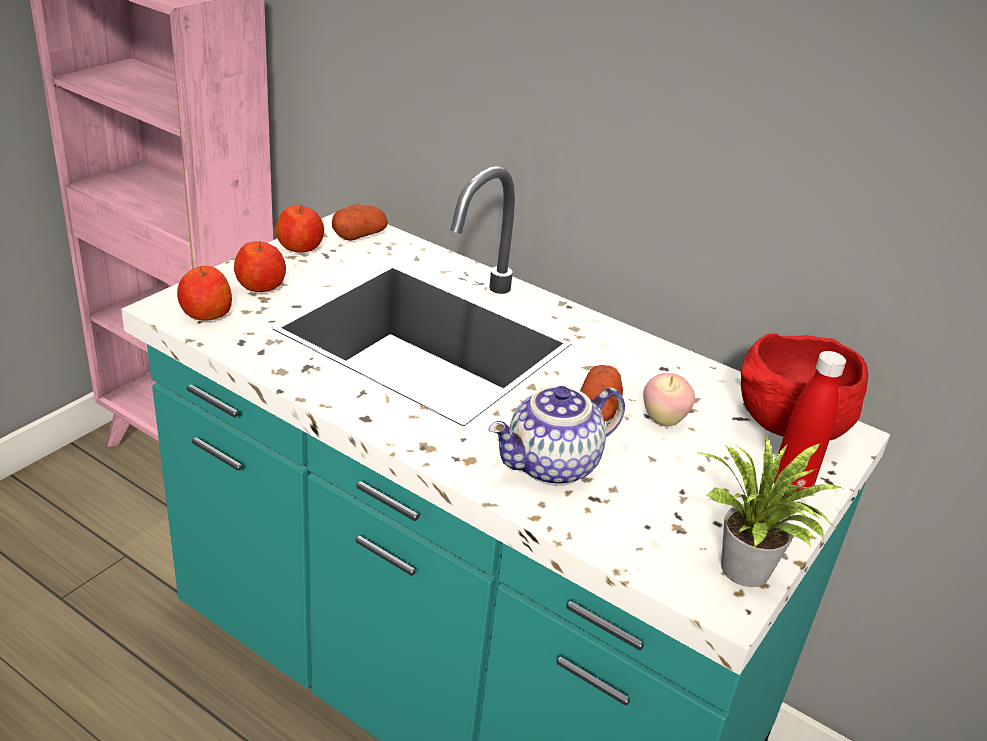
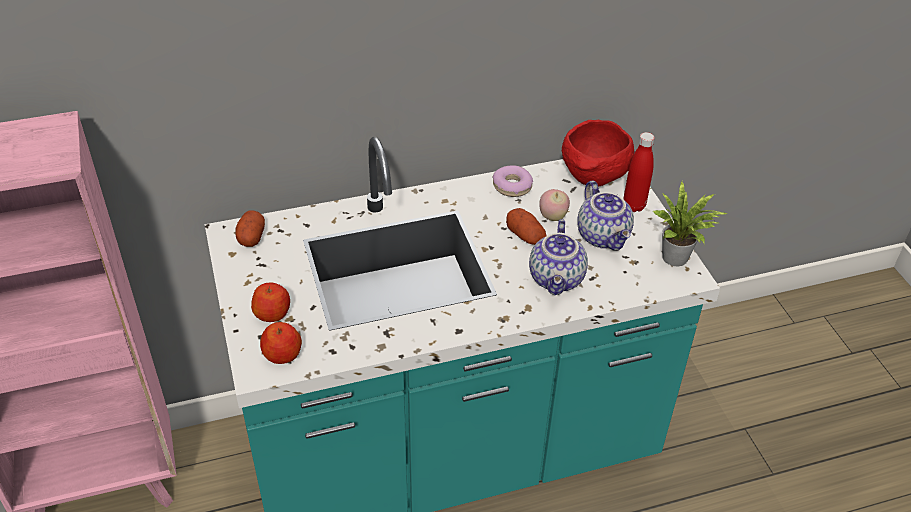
camera: 50 degrees left, 10 degrees up
(301, 247) = (239, 272): apple -> none
(671, 367) = (512, 186): none -> donut
(690, 480) = (604, 236): none -> teapot

